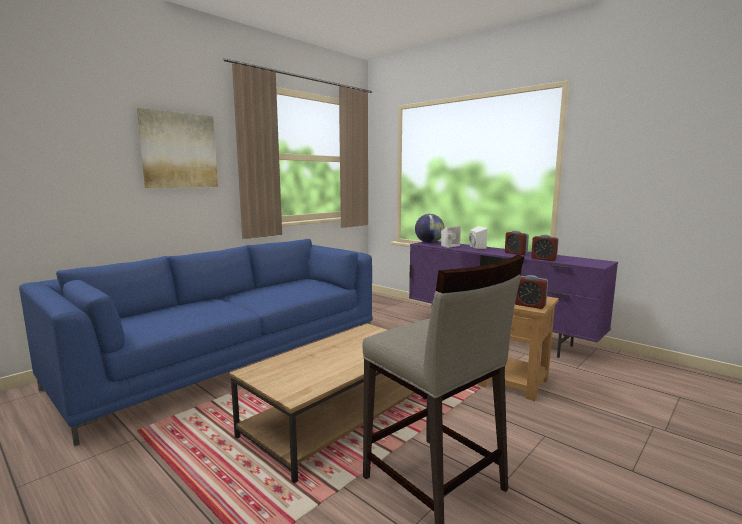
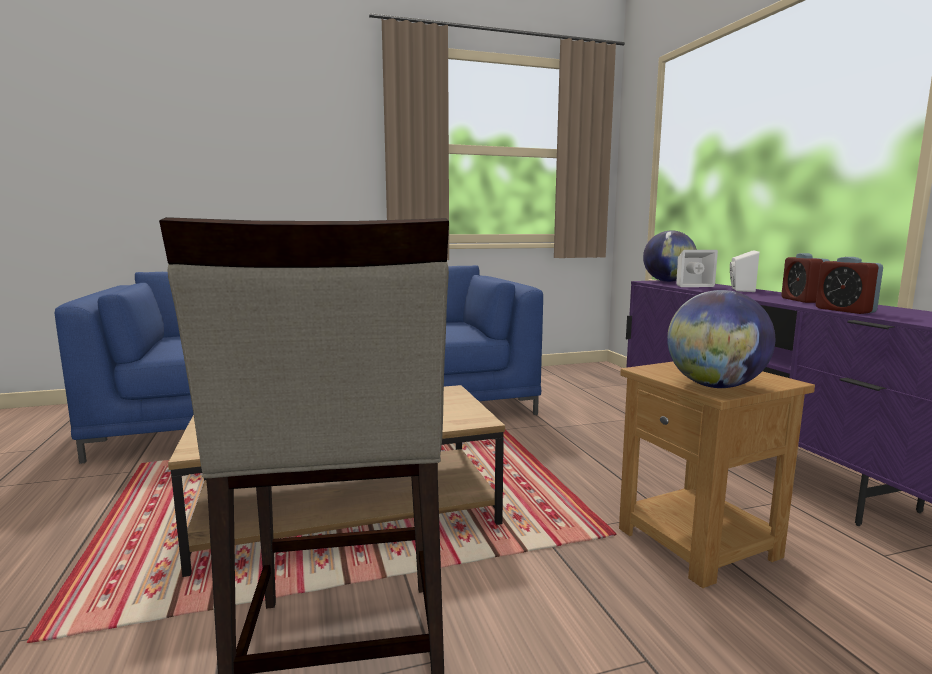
camera: 30 degrees right, 0 degrees up
(179, 150) = (310, 141): picture -> none
(530, 305) = (715, 386): alarm clock -> globe

